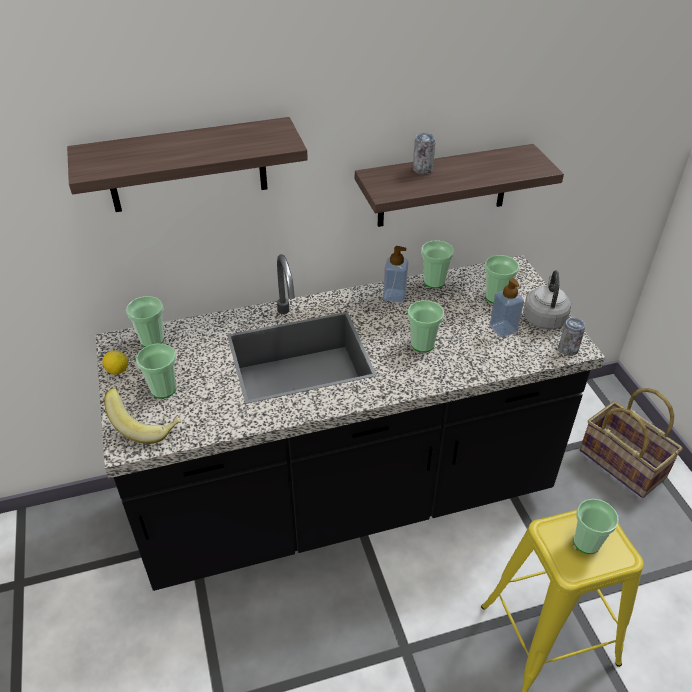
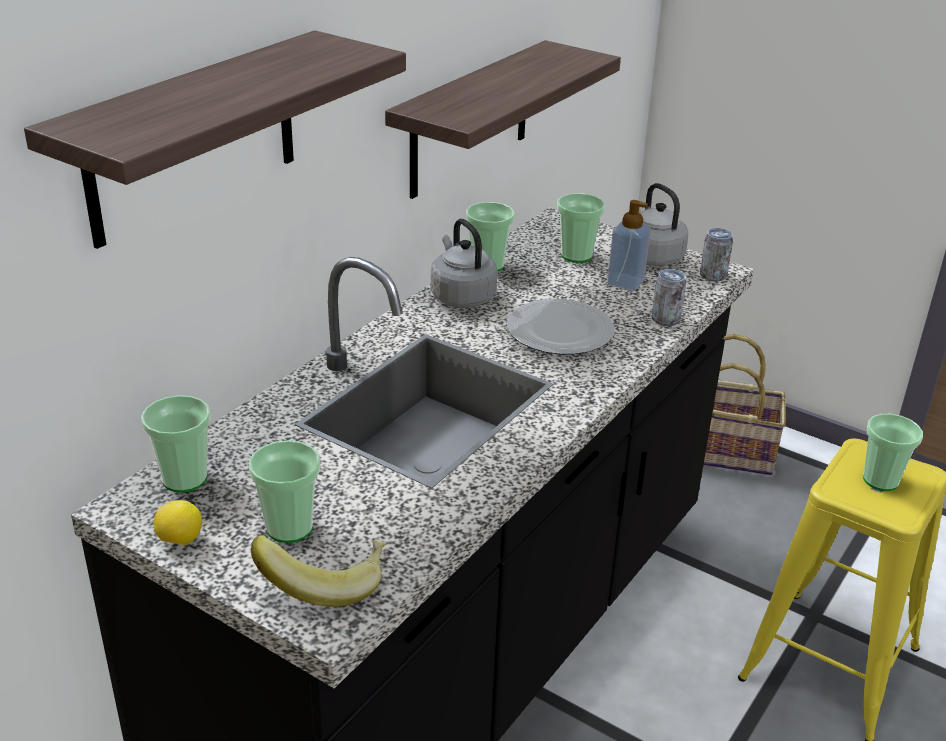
camera: 40 degrees left, 10 degrees down
(394, 296) = (461, 296): soap dispenser -> grey kettle
(422, 170) = (468, 89): can -> can (665, 320)
(422, 344) = (561, 331): cup -> plate

